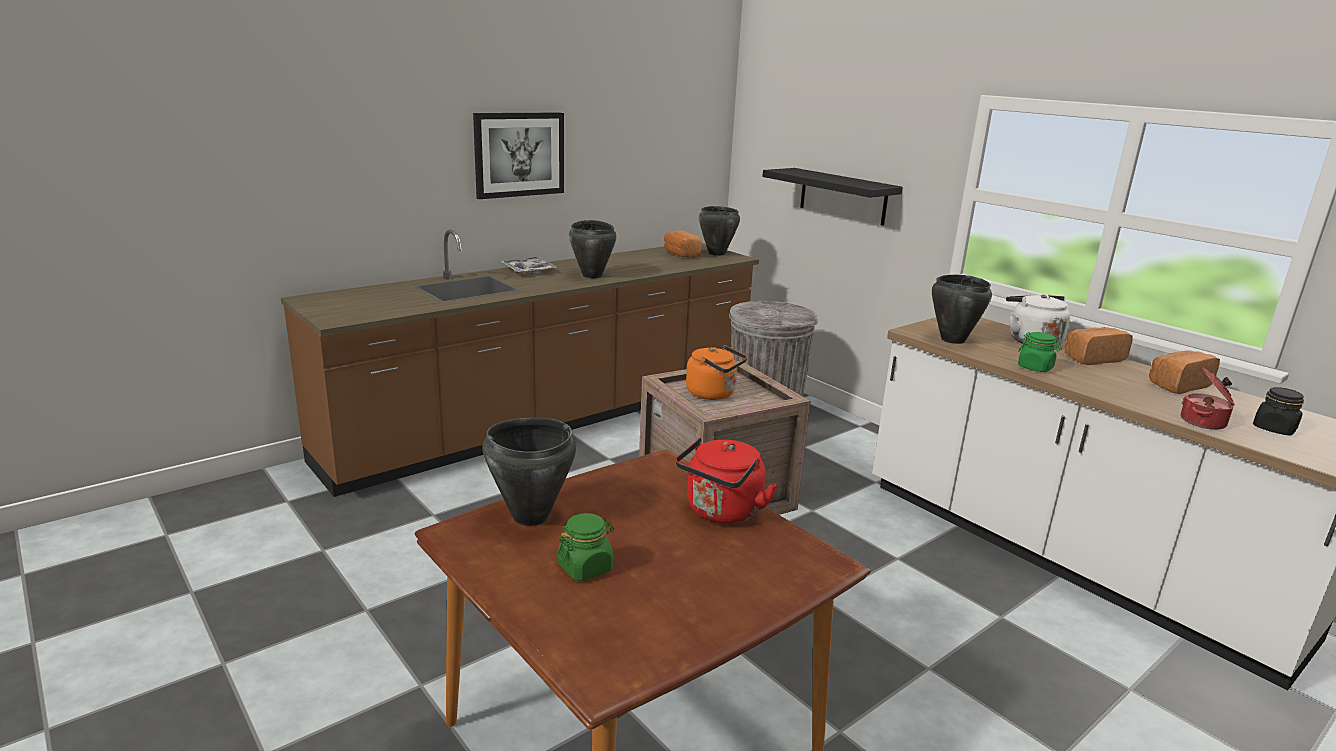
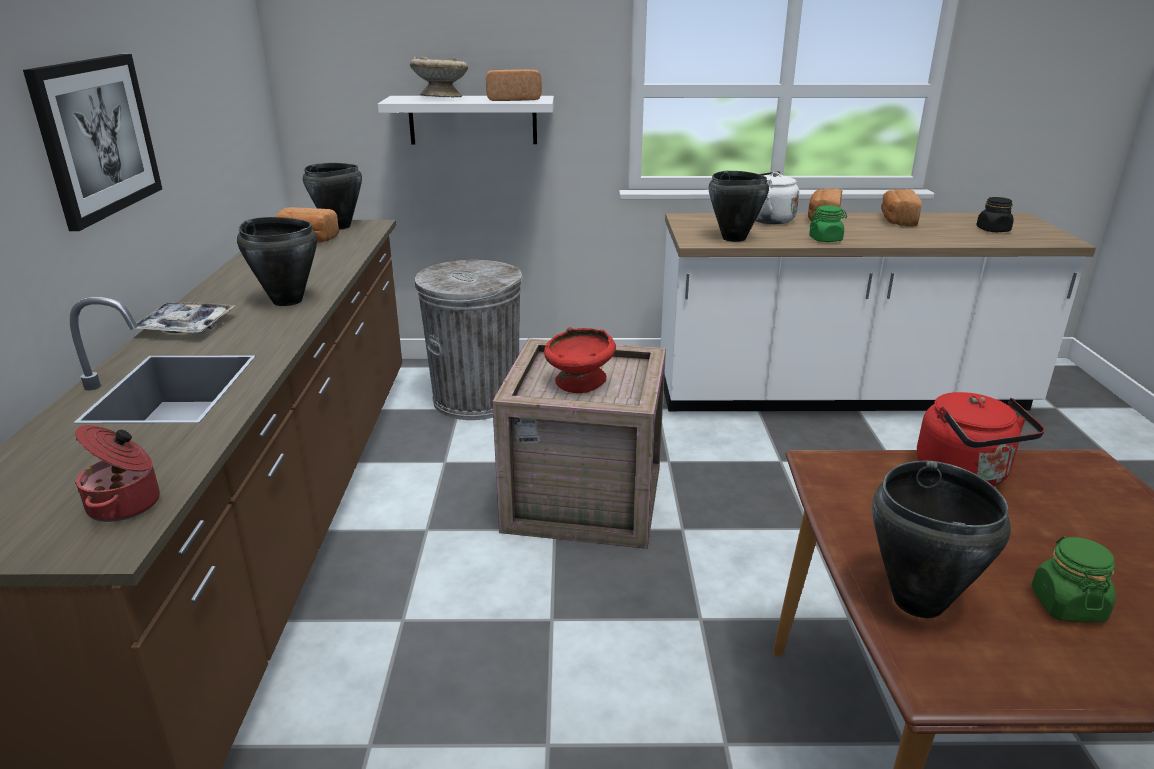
camera: 50 degrees left, 5 degrees up
(714, 394) = (580, 384): orange kettle -> red bowl
(813, 174) = (441, 98): none -> beige bowl
(843, 196) = (473, 120): black shelf -> white shelf
(857, 183) = (513, 99): none -> bread
(1204, 422) = (971, 240): cooking pot -> cooking pot (127, 504)

